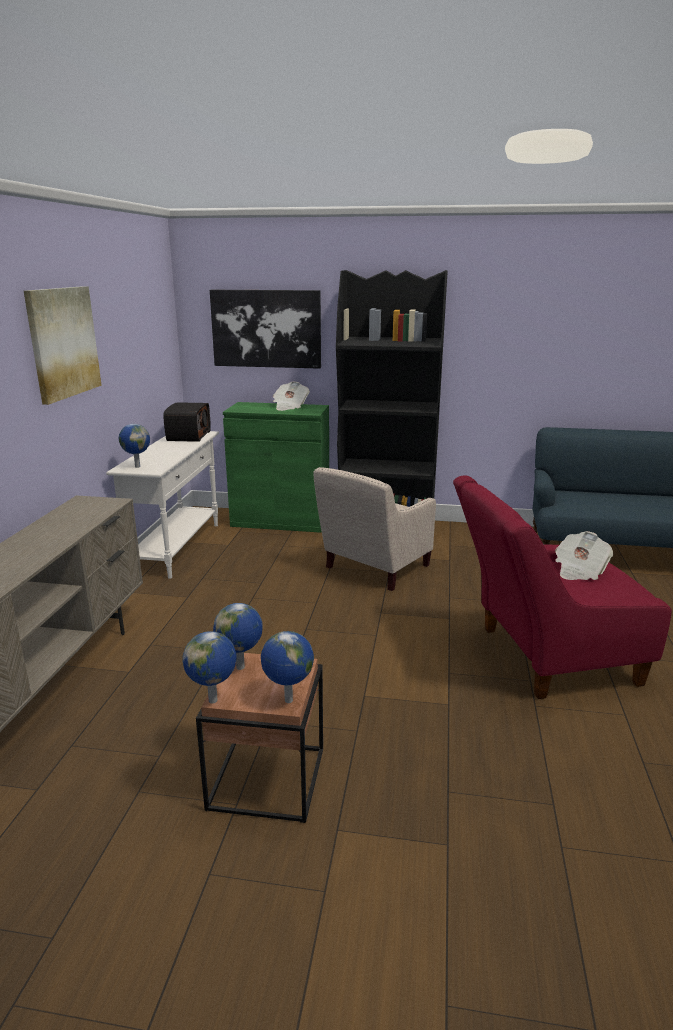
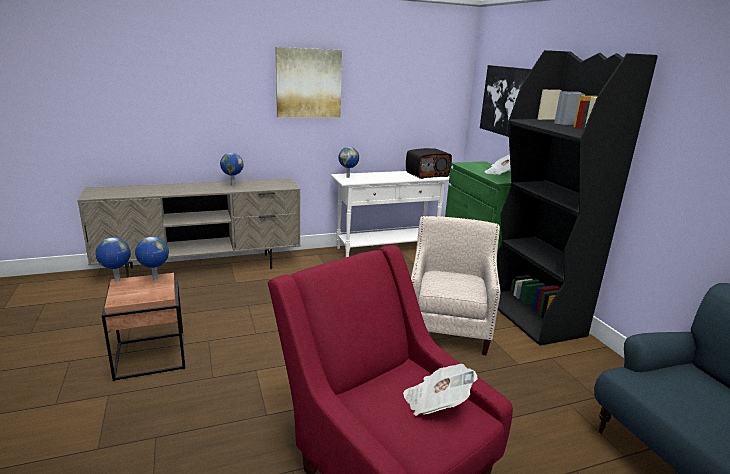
camera: 60 degrees right, 0 degrees up
(287, 701) = (120, 300): globe -> globe (232, 185)
(373, 569) = (448, 327): beige armchair -> beige armchair turned 90 degrees clockwise

